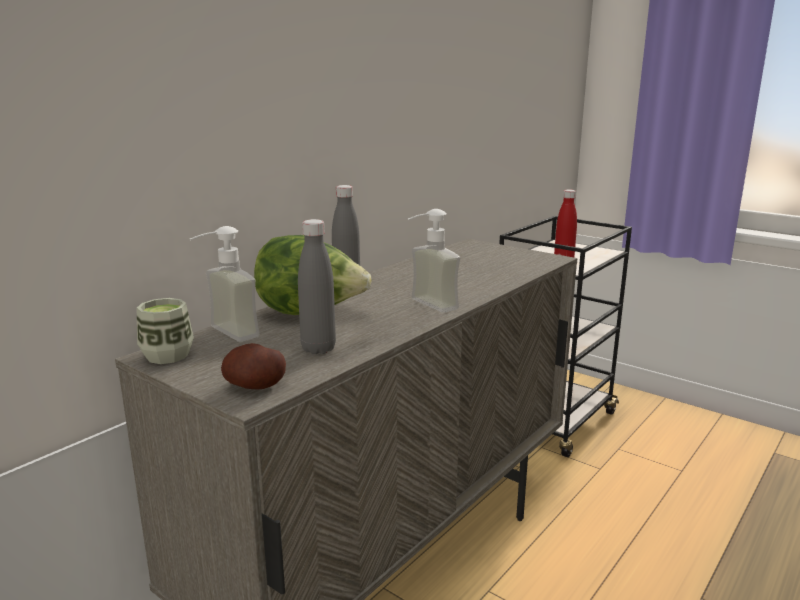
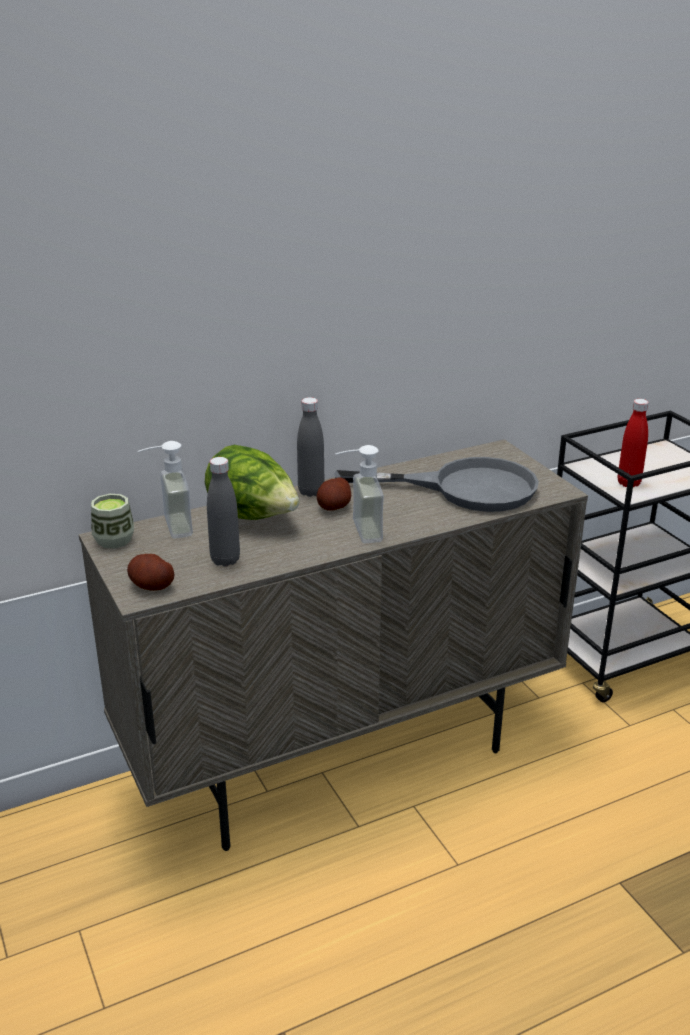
camera: 25 degrees right, 10 degrees up
(382, 294) = (334, 507): none -> potato
(478, 267) = (464, 488): none -> grey frying pan

